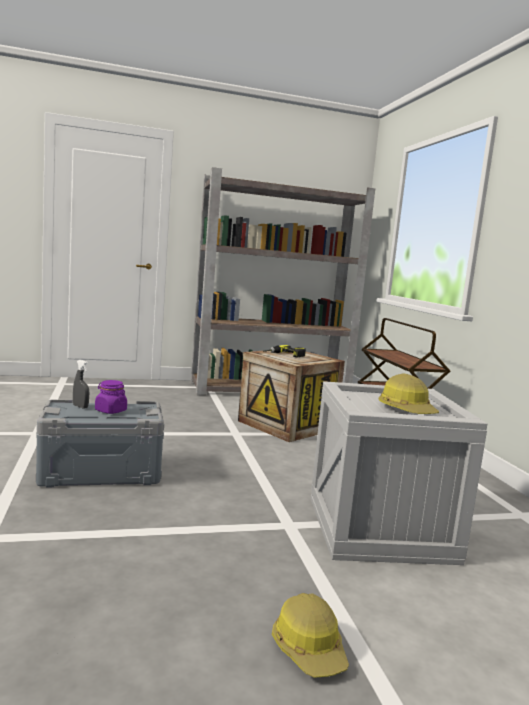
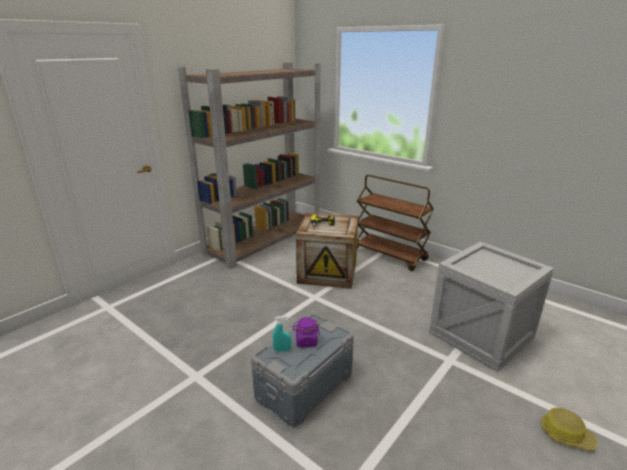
camera: 35 degrees left, 15 degrees up
(80, 407) = (282, 350): grey spray bottle -> turquoise spray bottle
(407, 410) = (506, 271): hard hat -> none

